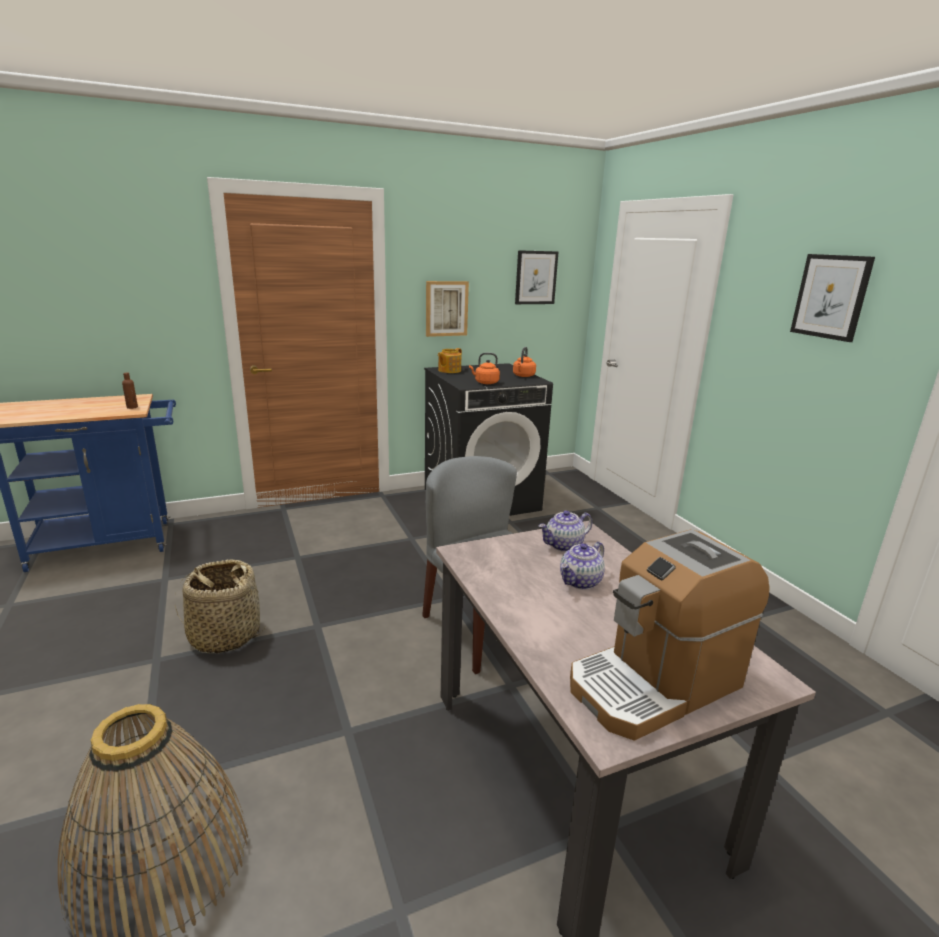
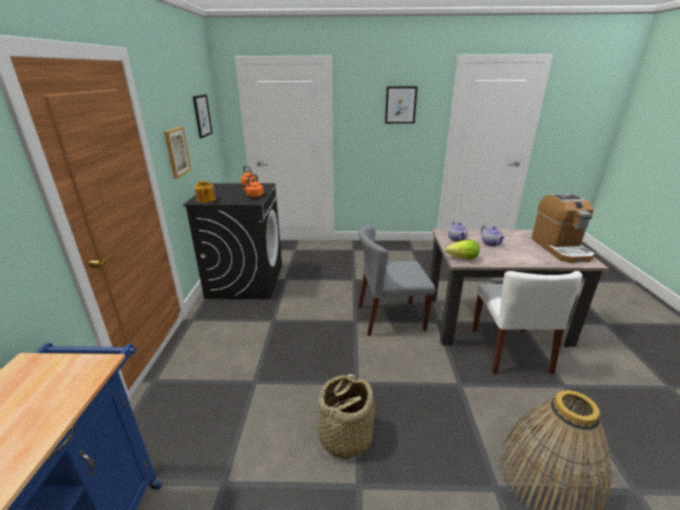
camera: 65 degrees left, 5 degrees up
(132, 407) = (77, 366): brown bottle -> none
(477, 554) = (462, 258): none -> lettuce
(478, 804) = (510, 351): none -> white chair

